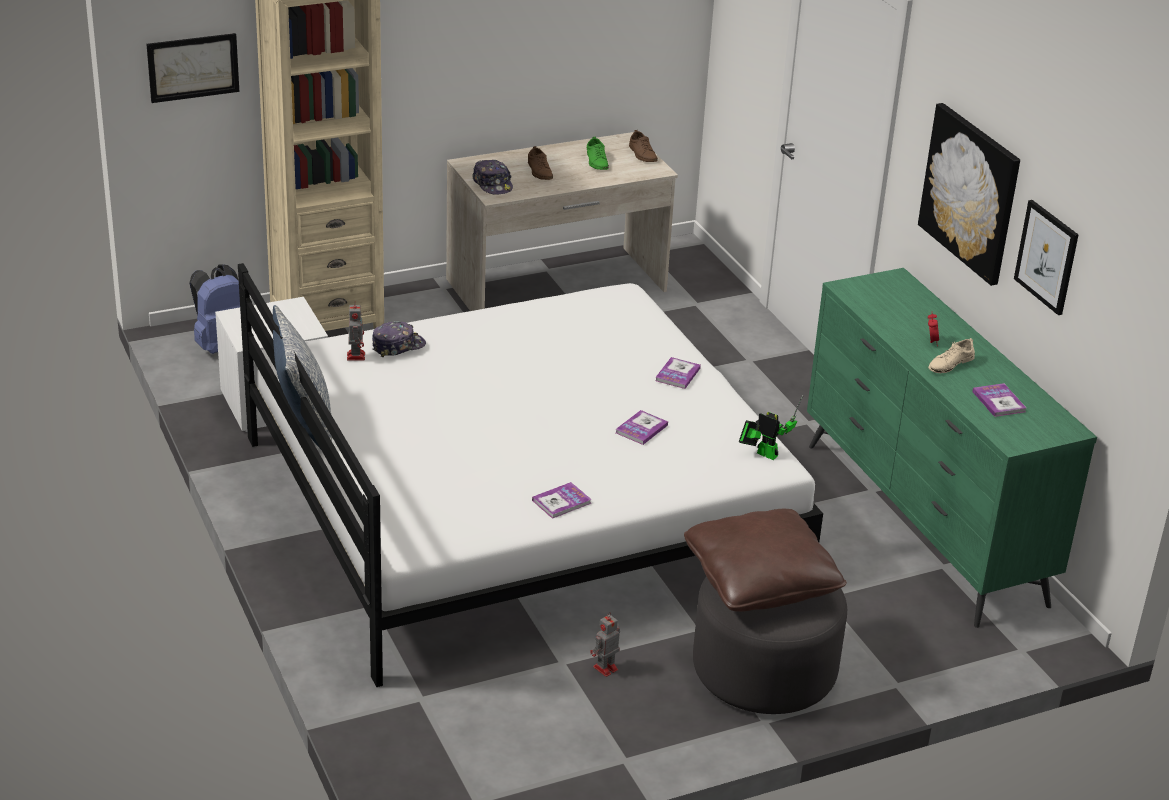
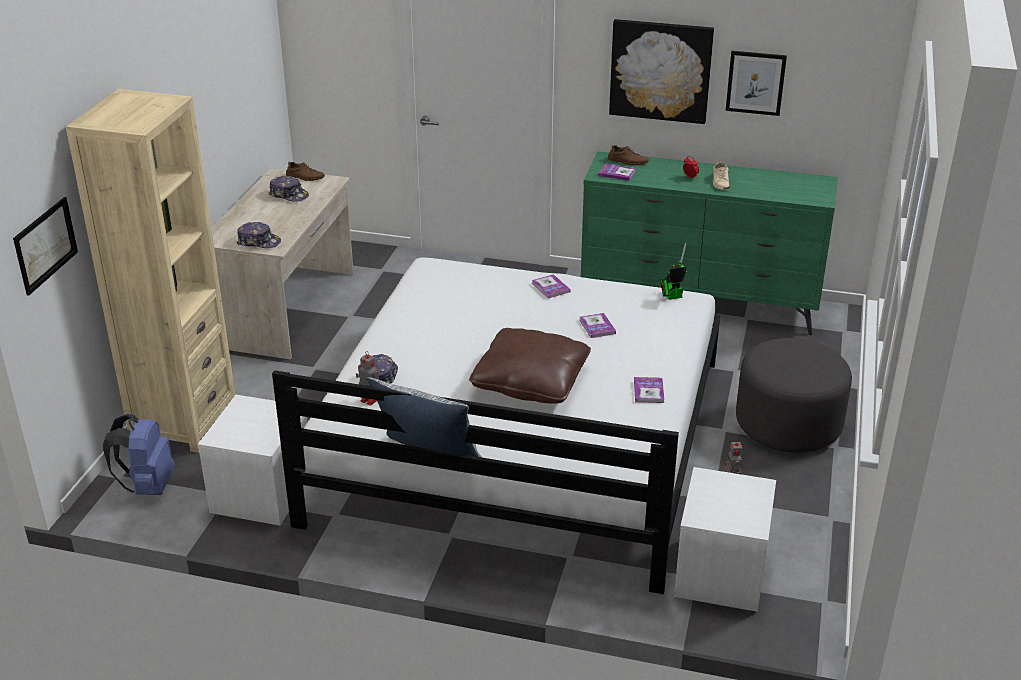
camera: 50 degrees left, 0 degrees up
(445, 714) = (720, 574): none -> white nightstand
(539, 171) = (269, 219): brown shoe -> brown shoe (627, 161)
(597, 161) = (289, 195): green shoe -> cap
(761, 580) = (784, 362): brown pillow -> brown pillow (531, 382)
(998, 401) = (775, 186): book -> book (617, 173)

